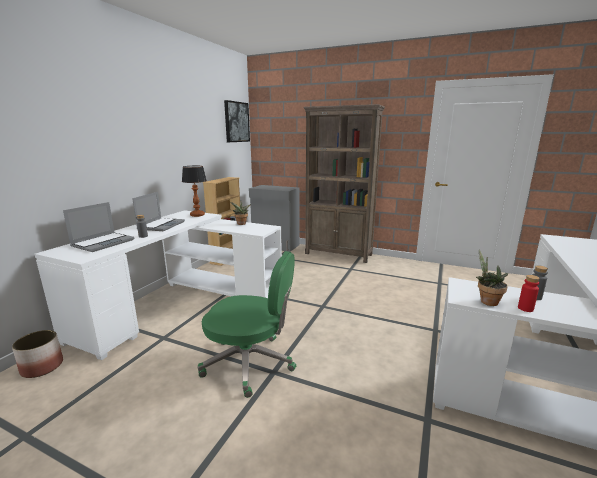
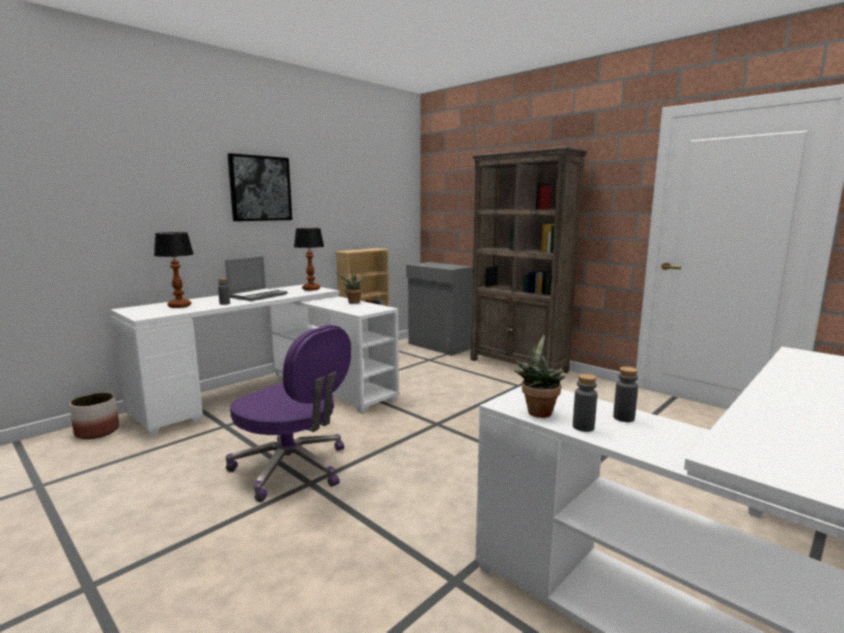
camera: 20 degrees right, 5 degrees down
(103, 243) = (179, 306): laptop -> table lamp
(236, 122) = (397, 178): picture -> picture (260, 188)
(250, 363) = (293, 468): green office chair -> purple office chair
(525, 308) = (583, 427): red bottle -> grey bottle

